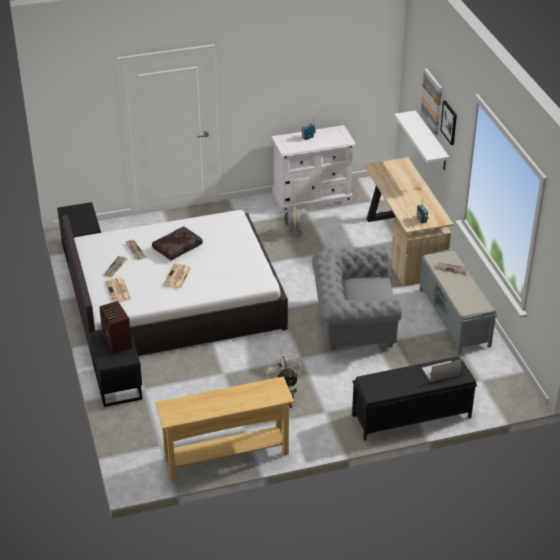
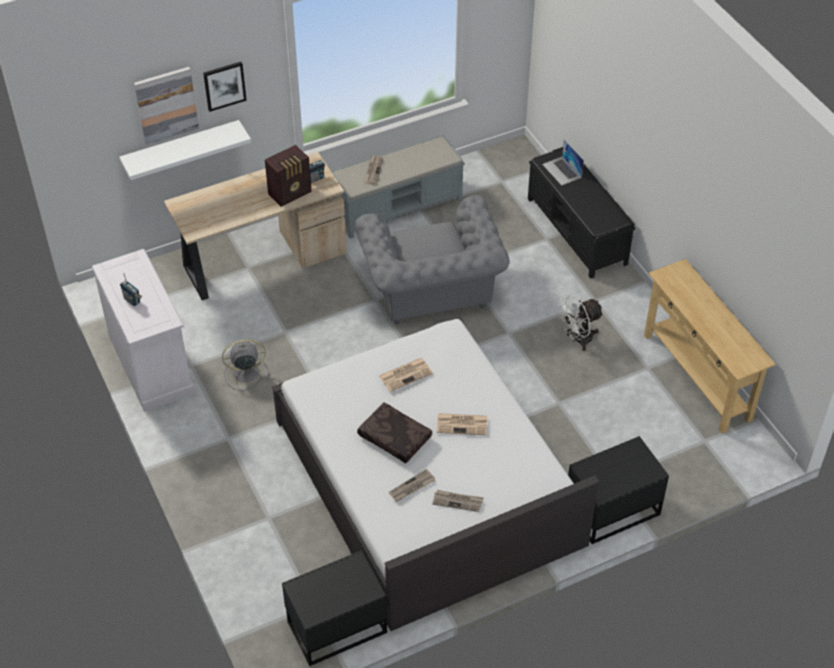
camera: 100 degrees left, 10 degrees up
(116, 342) = (610, 469): radio -> radio (291, 193)
(118, 291) = (511, 485): newspaper -> newspaper (406, 374)

